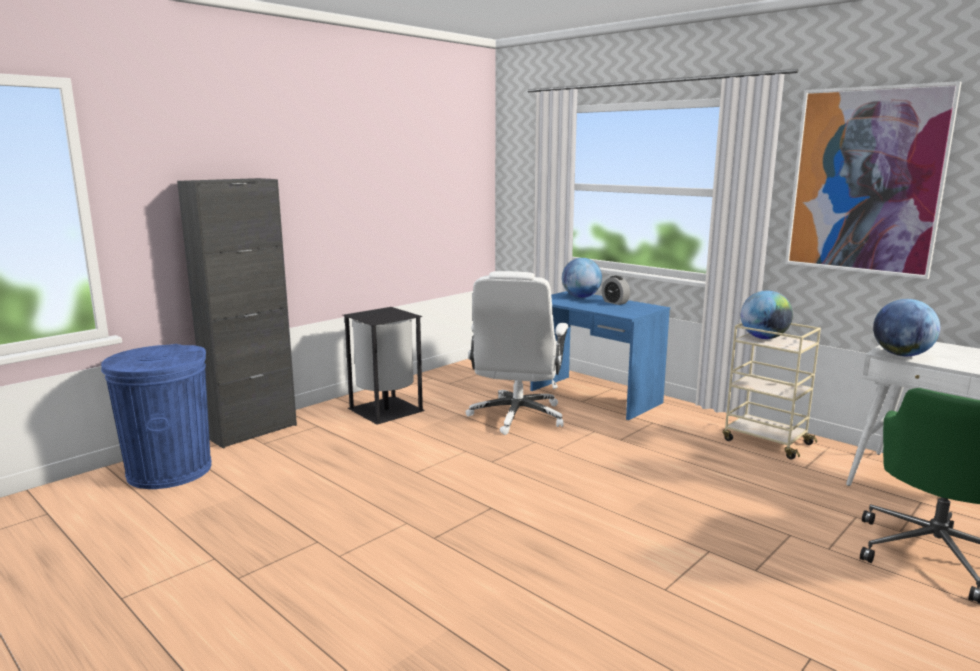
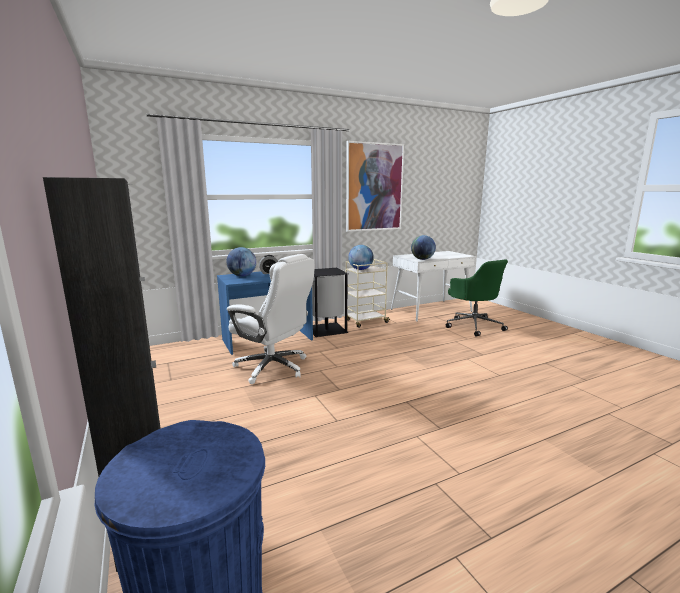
camera: 70 degrees left, 0 degrees up
(385, 410) = (194, 418): black trash can -> black trash can (327, 329)

